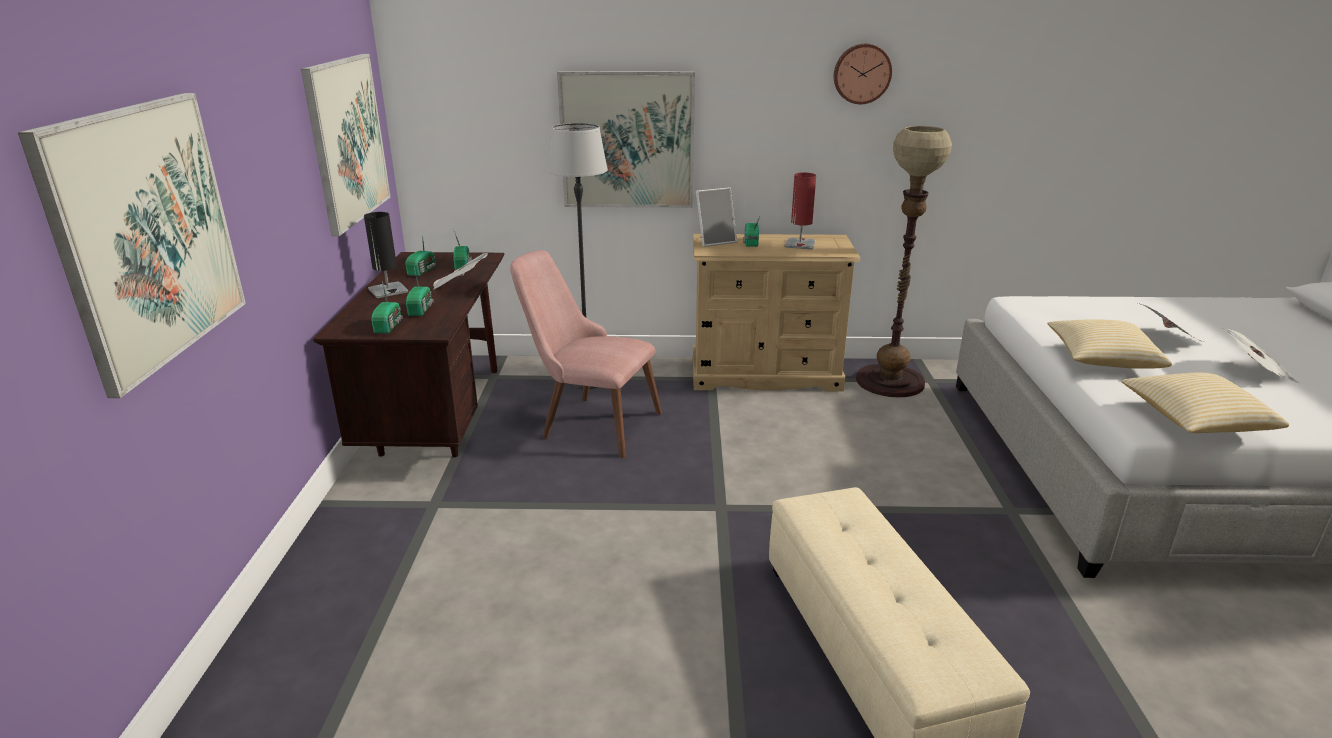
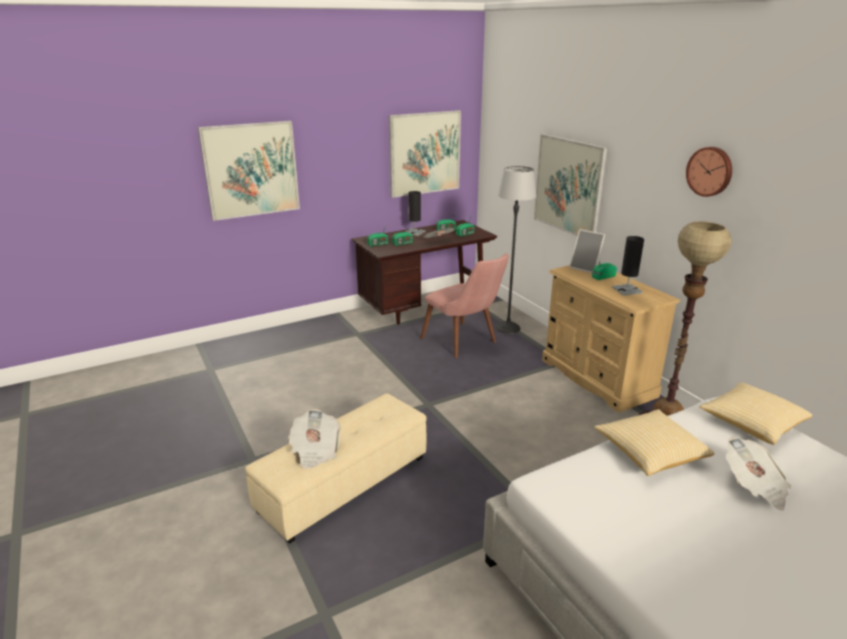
camera: 60 degrees right, 0 degrees up
(588, 422) = (465, 343): pink chair -> pink chair turned 150 degrees clockwise
(800, 244) = (627, 290): red table lamp -> black table lamp
(1194, 421) = (579, 505): pillow -> pillow (751, 424)
(1254, 372) = (746, 544): newspaper -> newspaper (315, 451)

